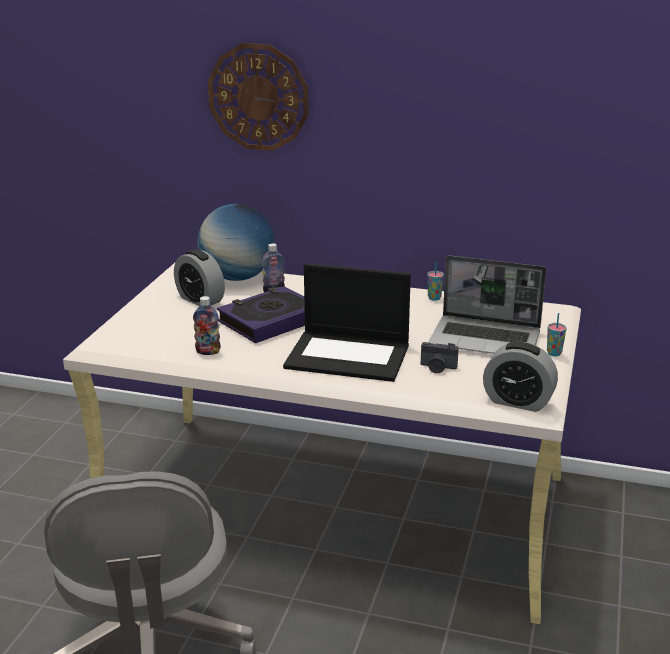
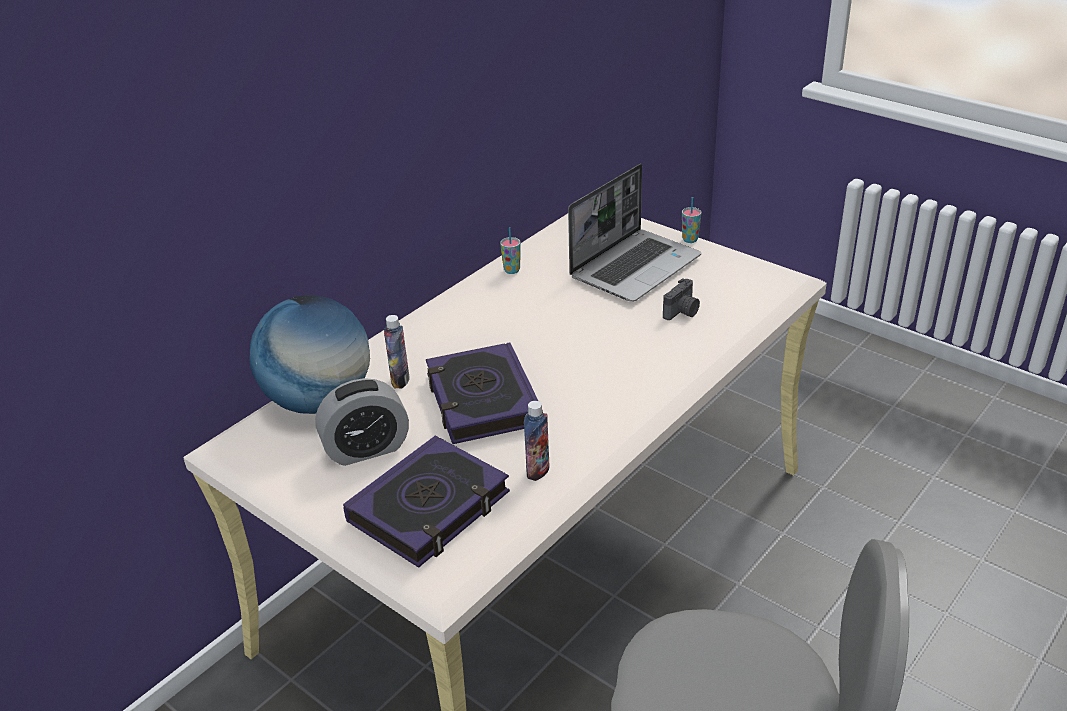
camera: 65 degrees left, 10 degrees up
(156, 328) = (429, 508): none -> book
(258, 97) = (245, 135): wall clock -> none
(349, 356) = (620, 362): laptop -> none
(518, 401) = (777, 286): alarm clock -> none

